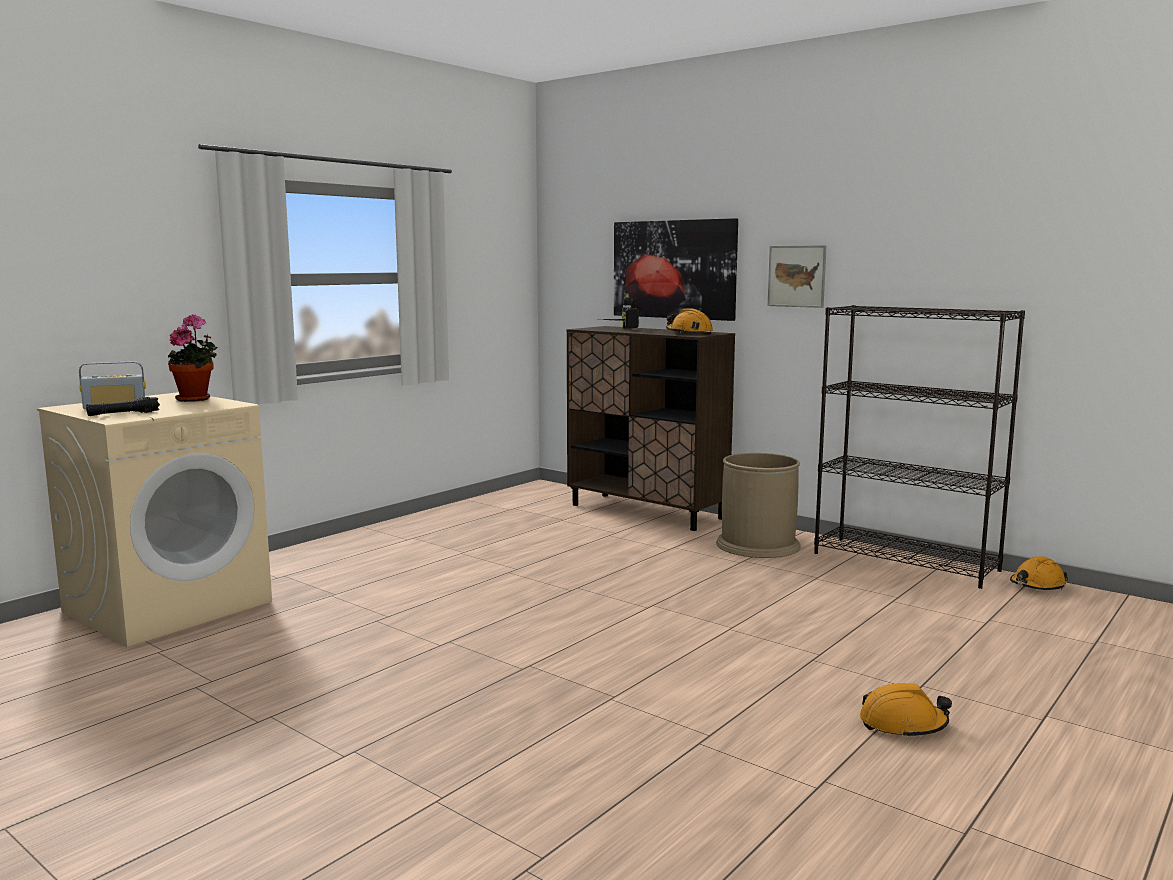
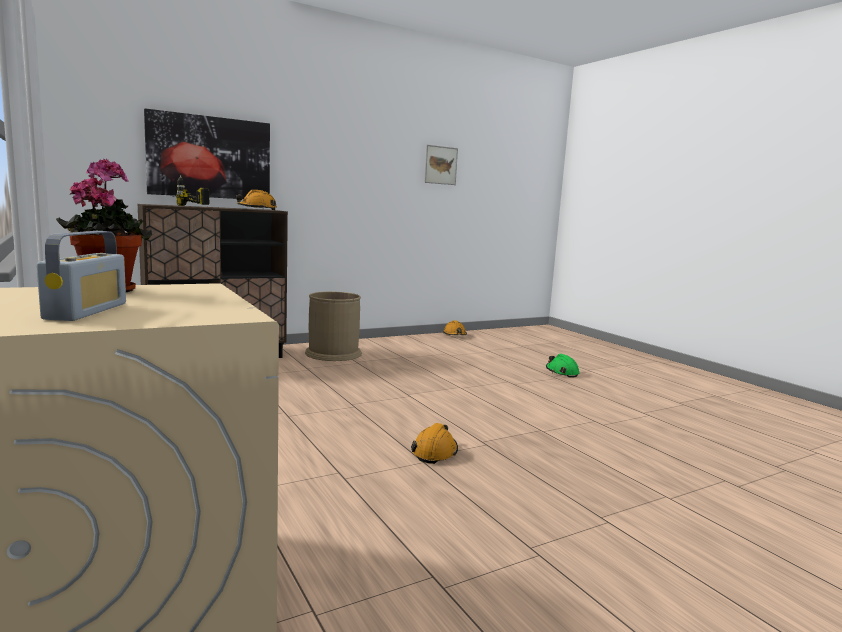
camera: 70 degrees left, 0 degrees up
(123, 414) = (191, 312): black flashlight -> none
(796, 276) = (314, 170): picture -> picture (440, 165)
(903, 724) = (591, 388): orange hard hat -> orange hard hat (434, 452)
(906, 562) = (400, 340): black bookcase -> none
(968, 691) = (561, 372): none -> green hard hat

